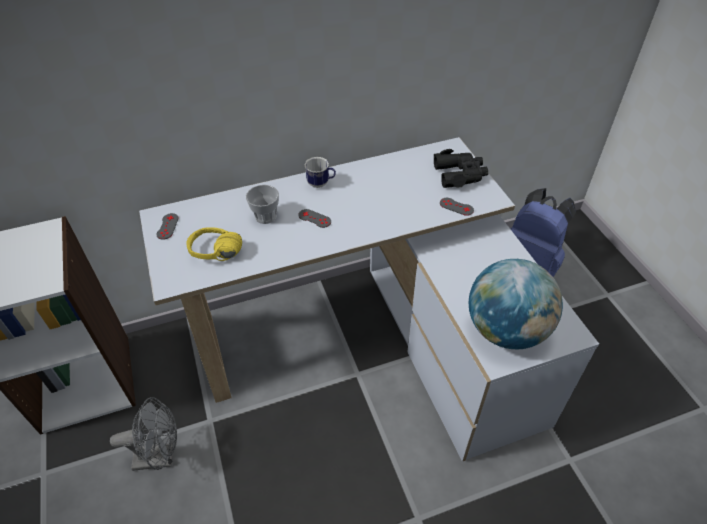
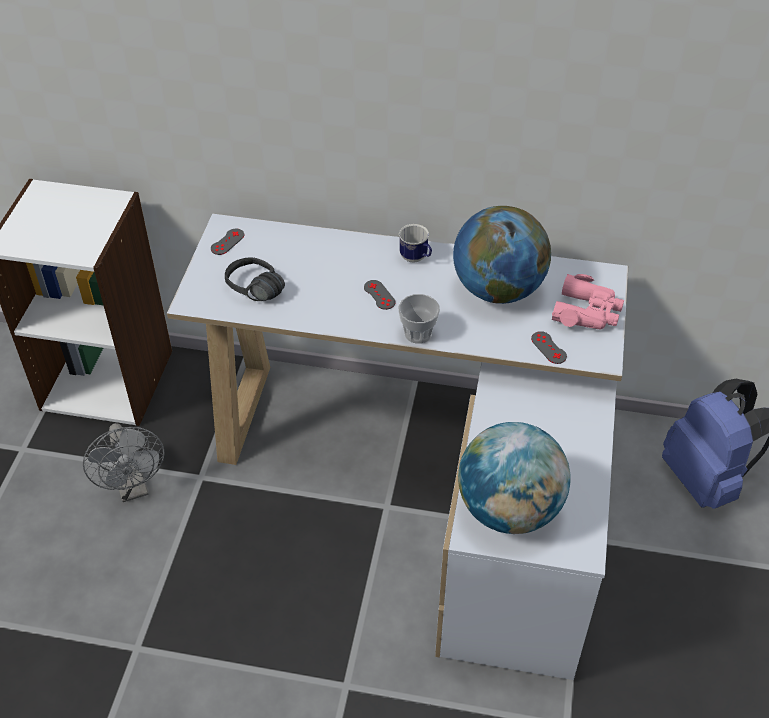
camera: 30 degrees right, 0 degrees up
(161, 456) = (133, 488): grey fan -> grey fan turned 45 degrees clockwise
(214, 257) = (249, 294): yellow headphones -> black headphones
(265, 216) = (330, 271): cup -> cup (418, 333)
(392, 183) = (498, 290): none -> globe
(460, 174) = (587, 312): black binoculars -> pink binoculars

